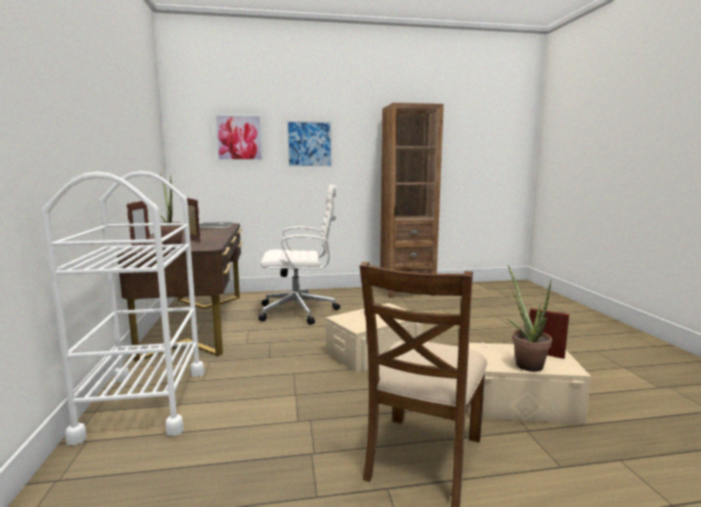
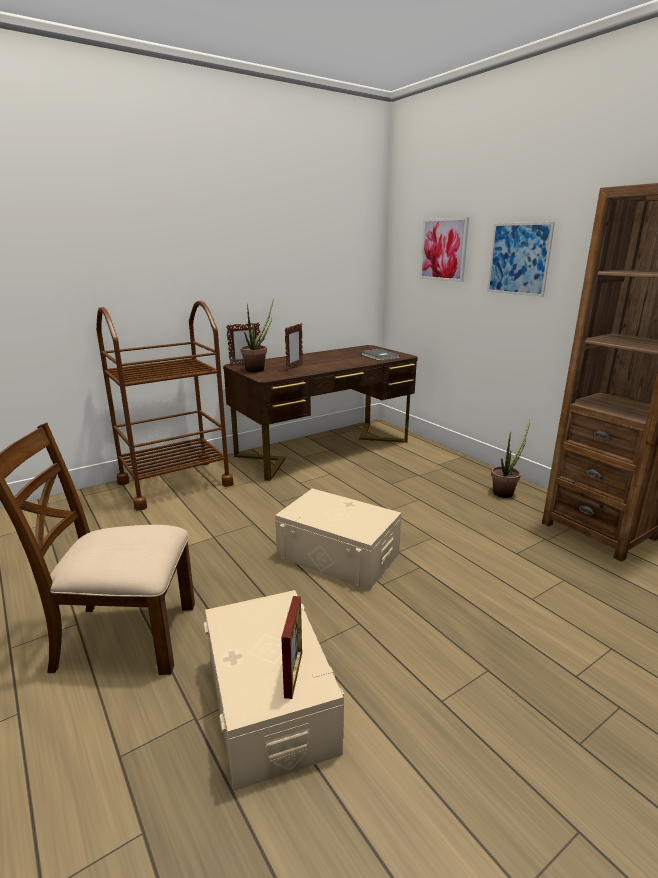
camera: 65 degrees right, 10 degrees up
(145, 402) = (175, 483): white cart -> brown cart
(300, 311) = (409, 481): white office chair -> none
(525, 363) = (246, 653): potted plant -> potted plant (505, 492)

